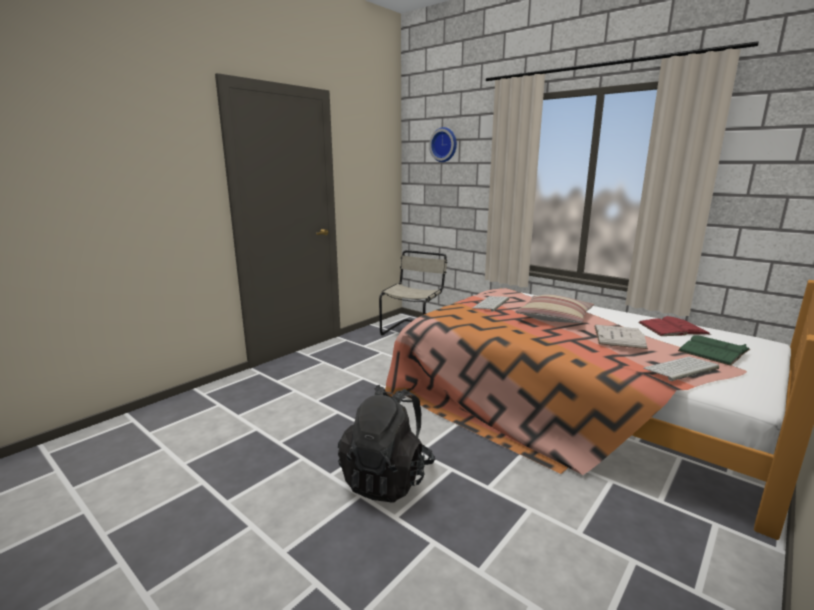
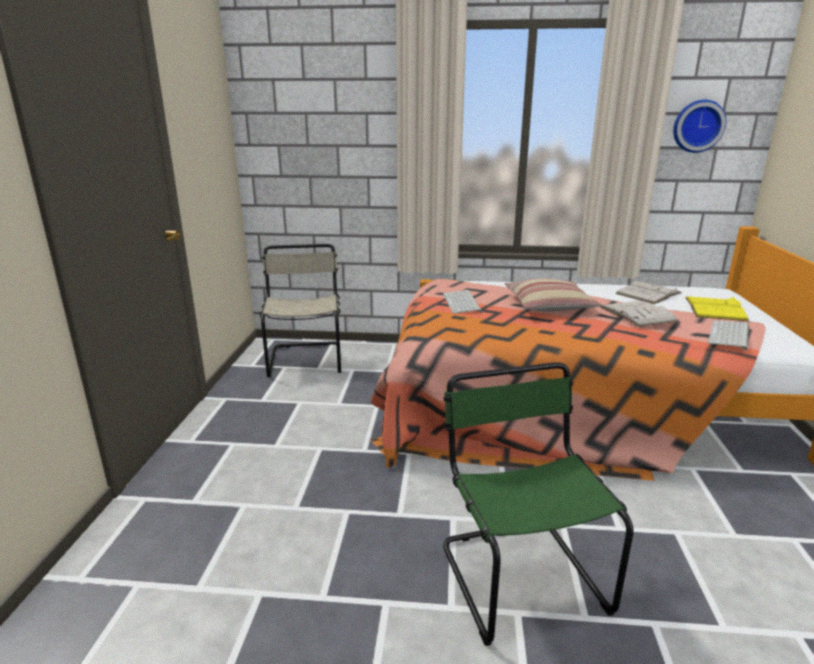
camera: 35 degrees left, 5 degrees up
(387, 478) = (518, 573): black backpack -> green chair
(444, 145) = (310, 86): wall clock -> wall clock (697, 126)
(673, 328) = (648, 293): red book -> white book
(713, 350) = (715, 309): green book -> yellow book

